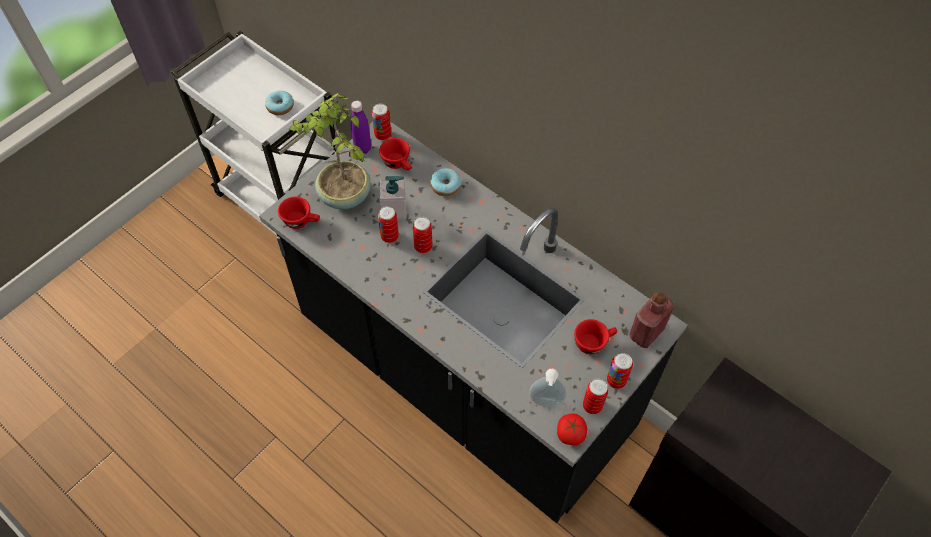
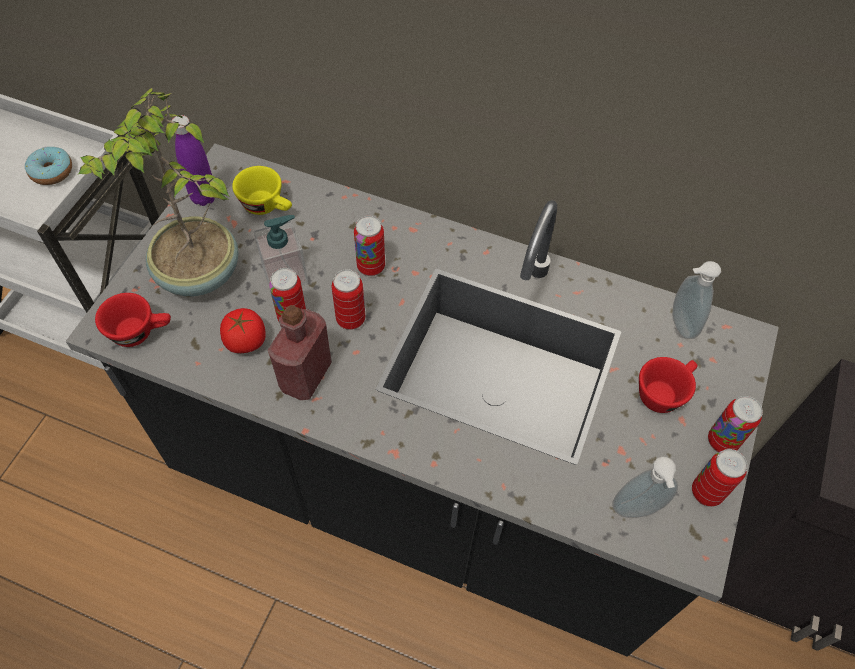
camera: 20 degrees left, 0 degrees up
(383, 135) = (228, 170): can -> can (371, 266)
(398, 164) = (267, 206): red cup -> yellow cup
(446, 186) = (351, 220): donut -> none
(570, 434) = (695, 549): tomato -> tomato (246, 341)
(623, 305) = (679, 324): none -> soap dispenser
(646, 333) = (729, 355): red bottle -> red bottle (305, 376)

